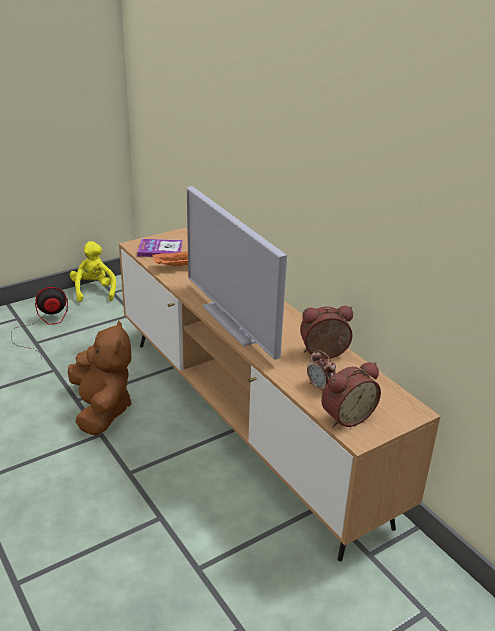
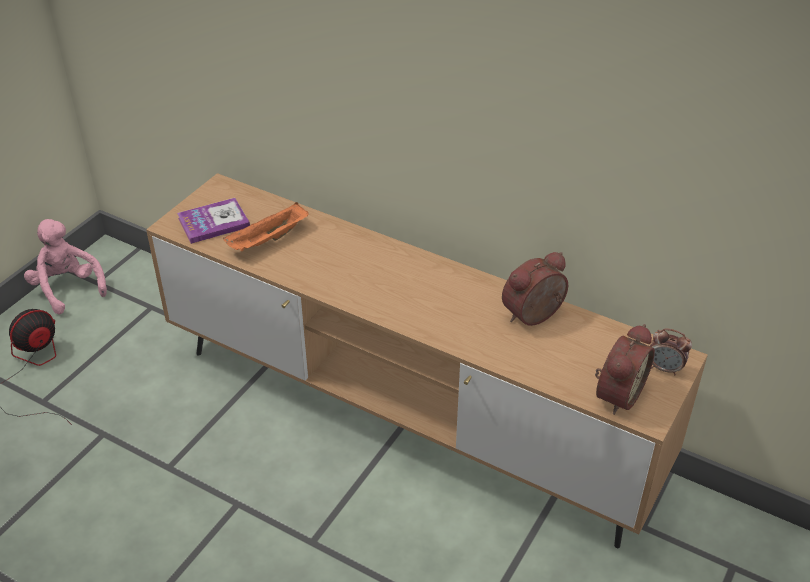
camera: 25 degrees left, 10 degrees up
(94, 291) = (67, 288): yellow plush toy -> pink plush toy
(102, 410) = (214, 468): brown plush toy -> none
(235, 321) = (398, 306): television -> none
(320, 387) = (562, 365): alarm clock -> alarm clock (665, 368)

